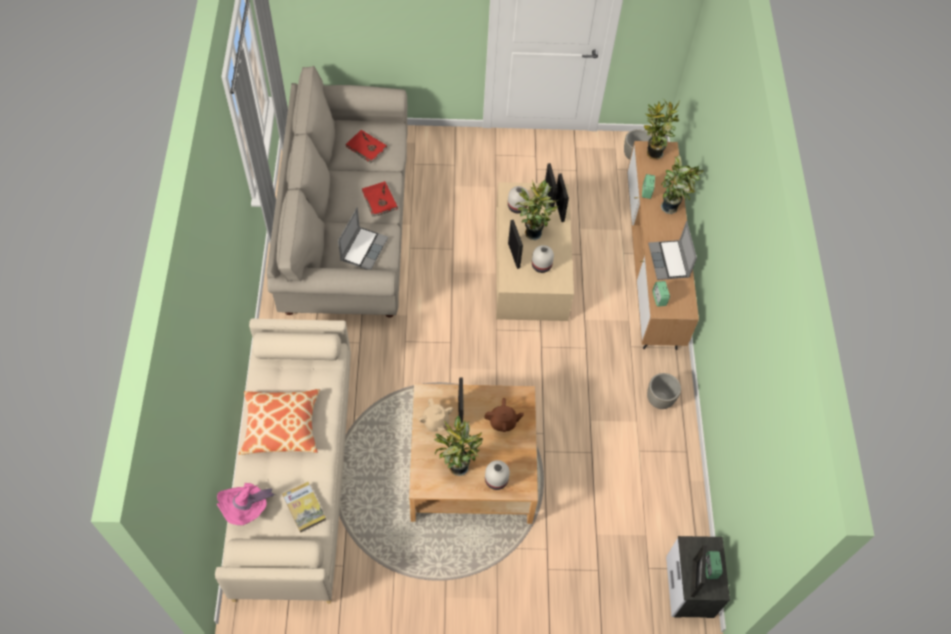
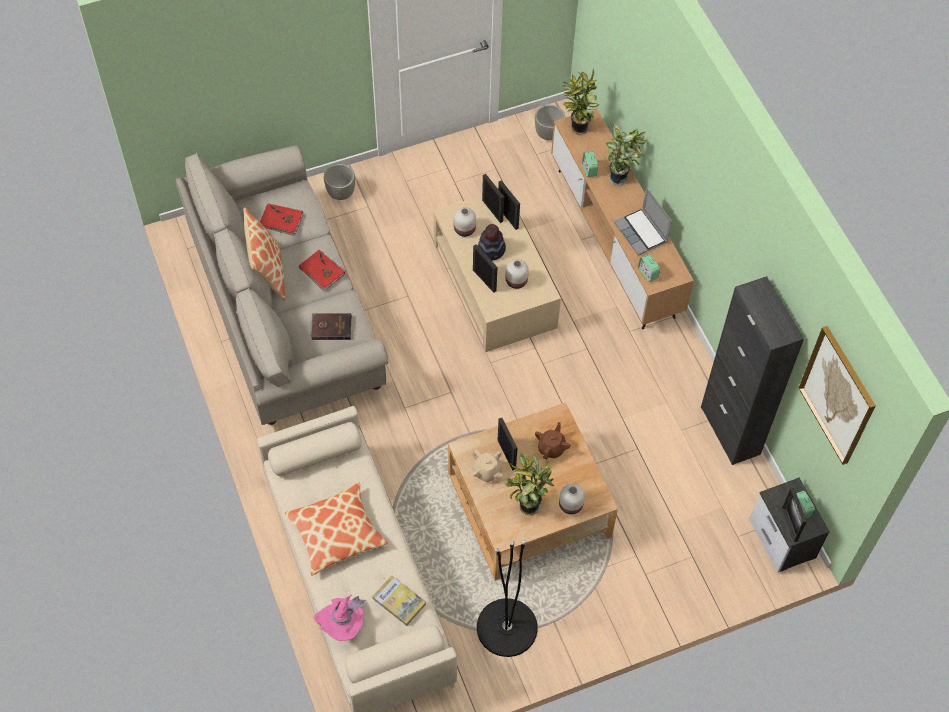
camera: 20 degrees left, 0 degrees up
(335, 185) = (267, 272): none -> pillow
(363, 248) = (331, 327): laptop -> brown book
(401, 568) = (507, 627): none -> black floor lamp
(503, 422) = (551, 448): brown teapot -> brown teapot turned 45 degrees counterclockwise
(532, 231) = (491, 249): potted plant -> hat
(659, 400) = (679, 374): grey planter -> grey planter (341, 193)
(683, 468) = (730, 430): none -> black cabinet
(772, 474) = (837, 395): none -> picture

